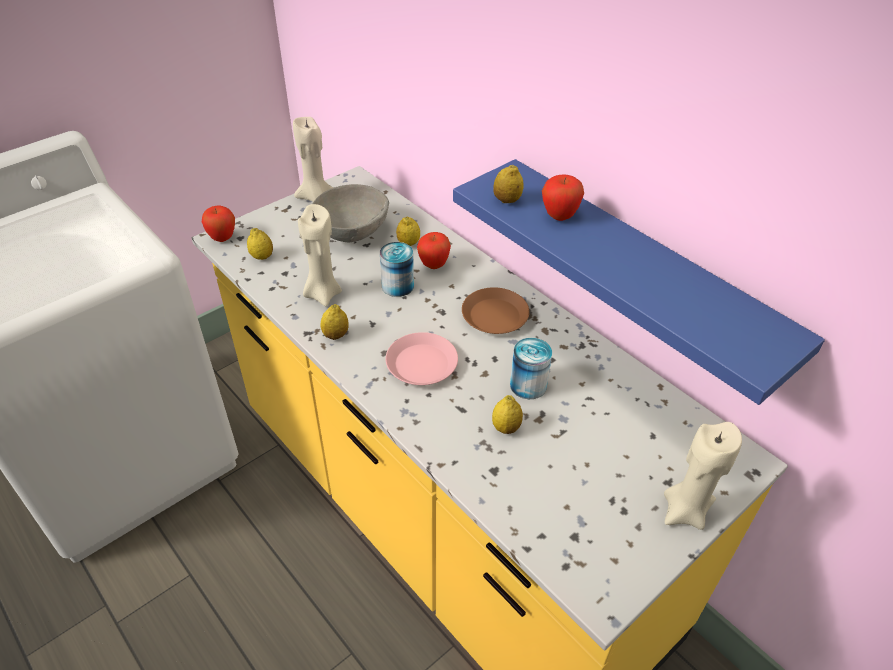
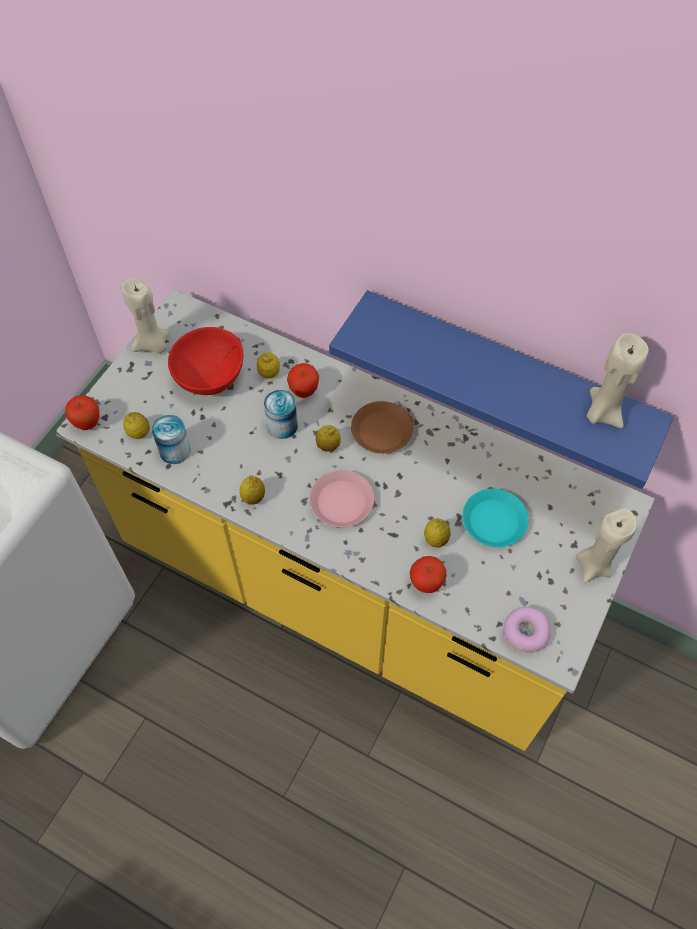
camera: 20 degrees left, 15 degrees up
(322, 294) = (218, 457): beige candle -> beige candle (602, 412)
(353, 232) = (210, 376): grey bowl -> red bowl
(507, 200) = (382, 345): lemon -> lemon (328, 446)
(528, 385) = (437, 493): can -> can (175, 450)
(559, 216) = (433, 350): apple -> apple (426, 584)
(569, 555) = (524, 632): none -> donut
(581, 430) = (494, 521): none -> turquoise plate

